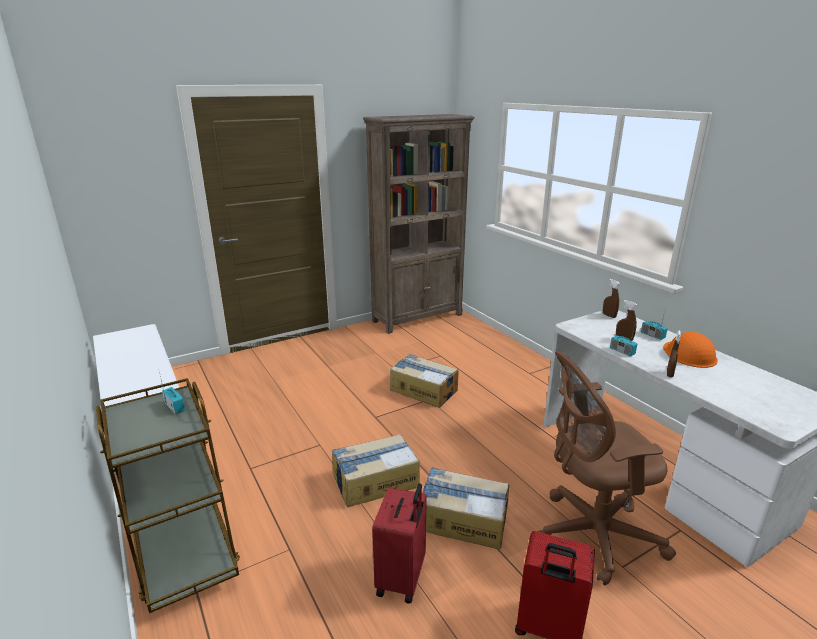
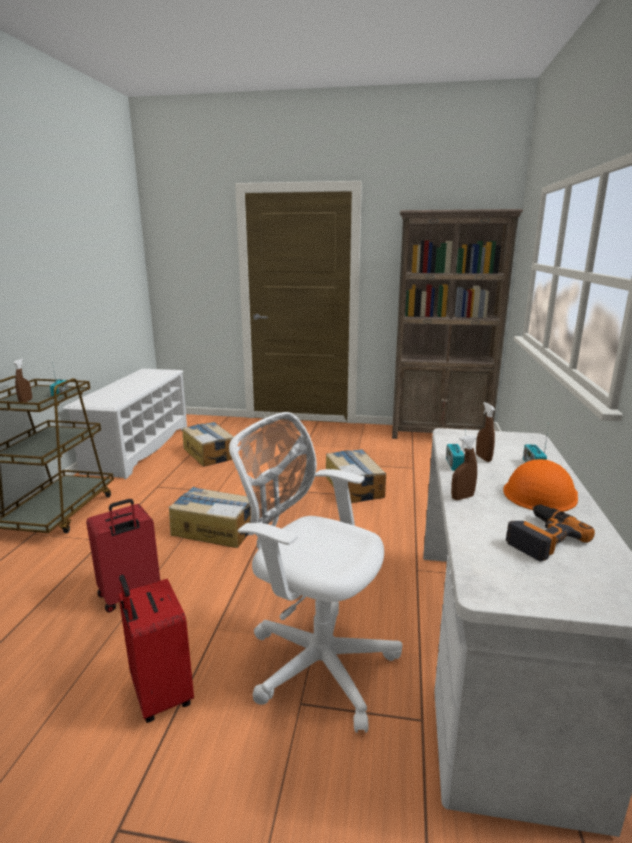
camera: 40 degrees right, 5 degrees down
(462, 519) = (230, 584): cardboard box -> cardboard box (210, 453)
(591, 535) = (316, 661): brown office chair -> white office chair
(609, 315) = (520, 438): brown spray bottle -> brown spray bottle (25, 401)
(740, 383) = (541, 537): none -> power drill

